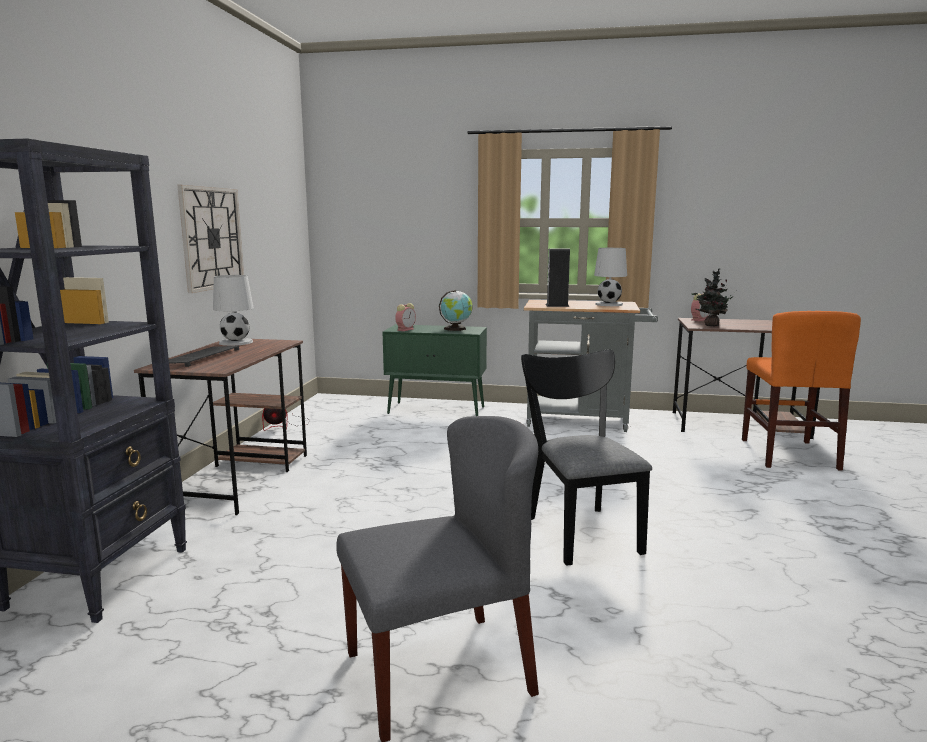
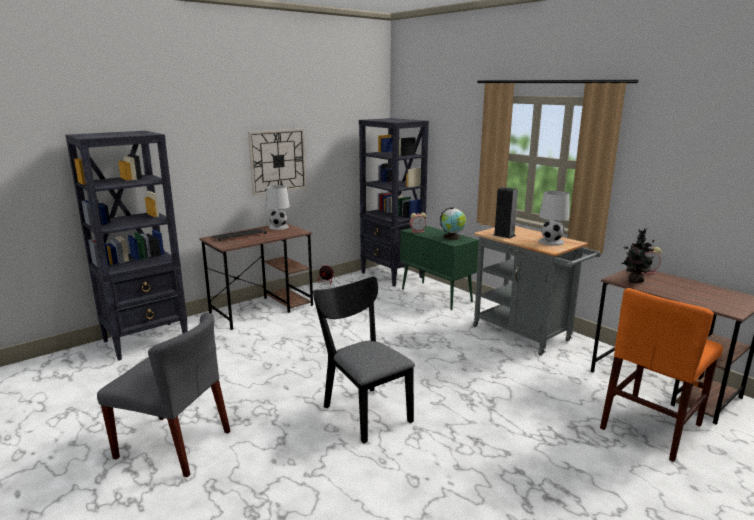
camera: 40 degrees right, 5 degrees up
(348, 404) = (392, 275): none -> black bookcase
(579, 530) = (364, 410): black chair -> black chair turned 60 degrees counterclockwise

